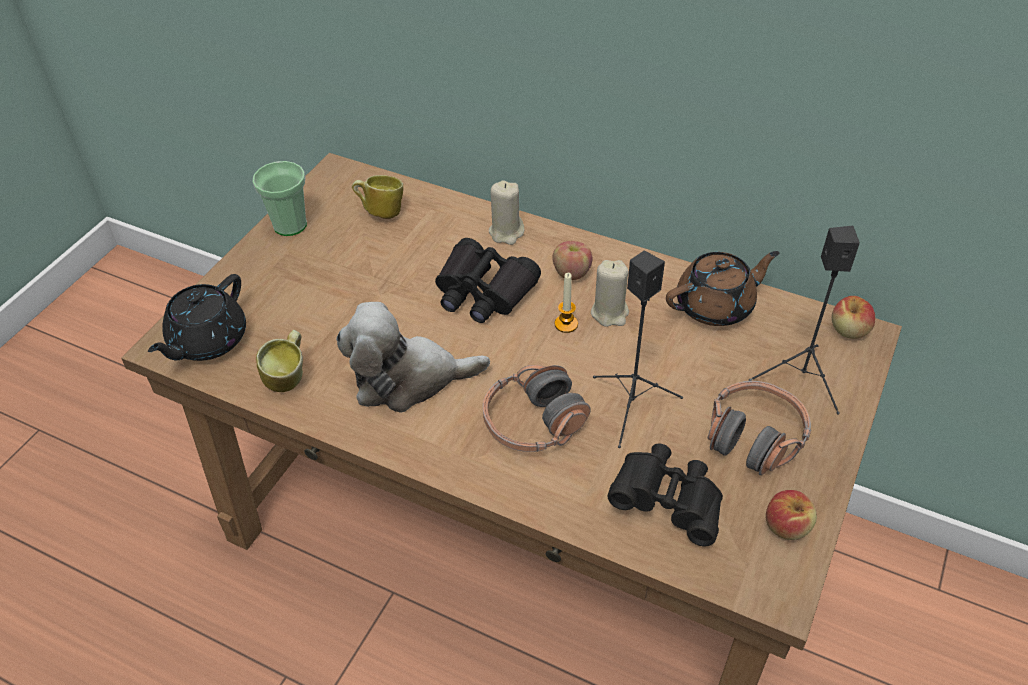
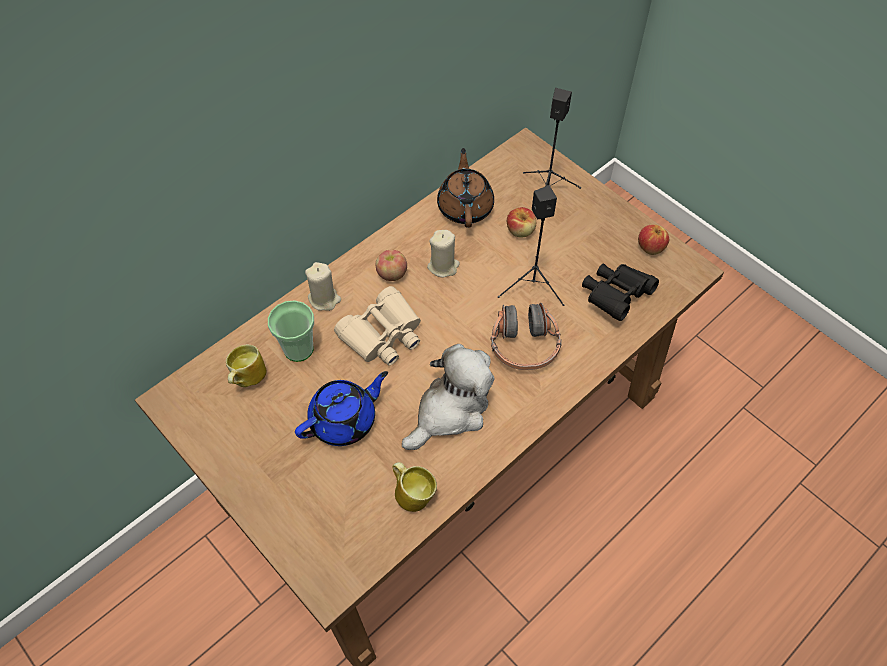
camera: 70 degrees left, 10 degrees up
(207, 341) = (339, 550): black teapot -> none
(290, 225) = (222, 454): cup -> cup (298, 349)
(360, 296) = (344, 420): none -> blue teapot
(408, 379) = (450, 410): plush toy -> plush toy turned 150 degrees counterclockwise
(483, 291) = (382, 335): black binoculars -> beige binoculars
(566, 324) = (442, 295): candle -> none
(754, 437) = (582, 234): headphones -> none
(849, 330) = (518, 152): apple -> apple (520, 230)

